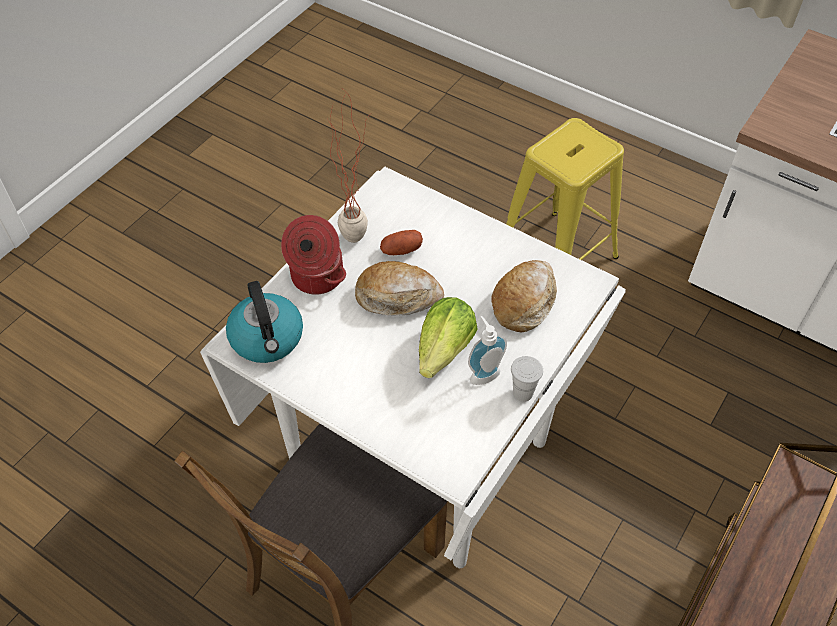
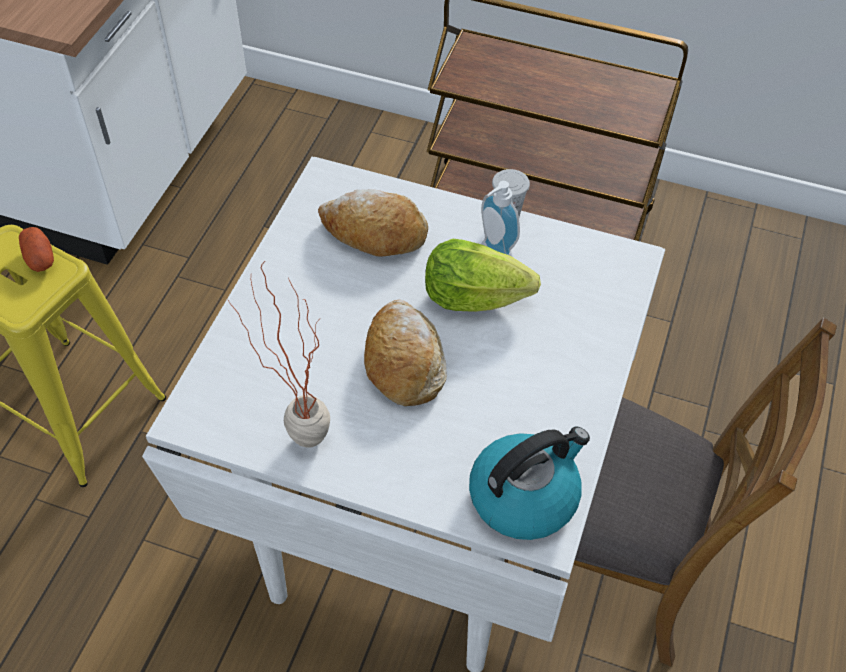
camera: 105 degrees left, 0 degrees up
(316, 277) = (396, 467): cooking pot -> none
(401, 250) = (319, 375): potato -> potato (40, 258)

